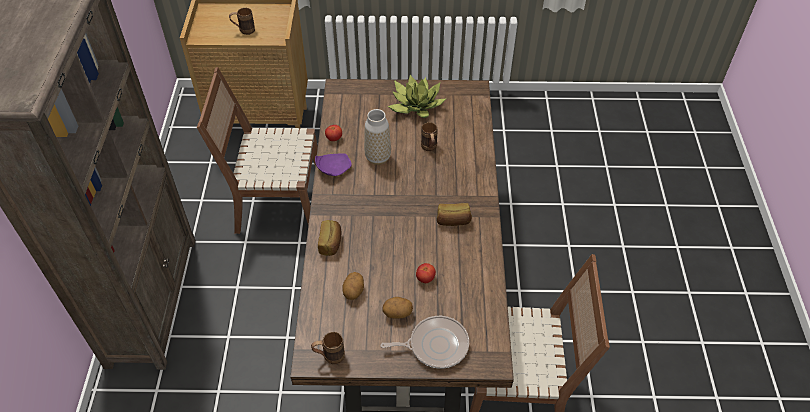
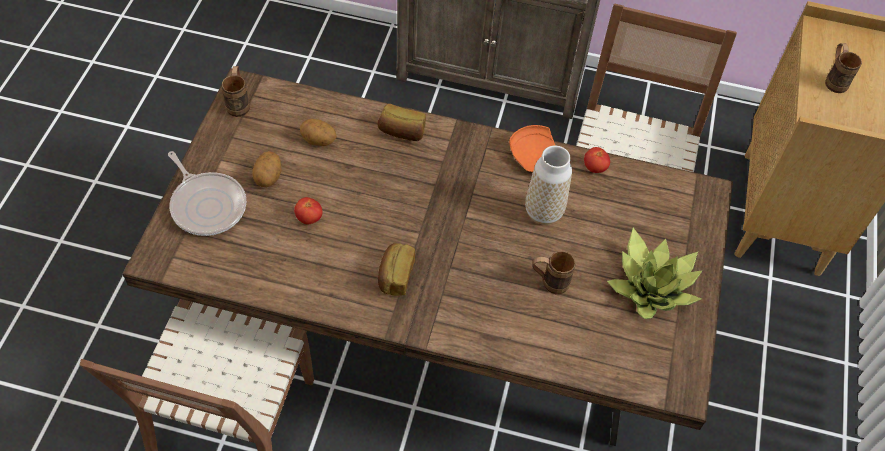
camera: 100 degrees right, 5 degrees up
(333, 168) = (534, 156): purple plate -> orange plate
(435, 345) = (207, 205): frying pan -> frying pan turned 45 degrees counterclockwise

